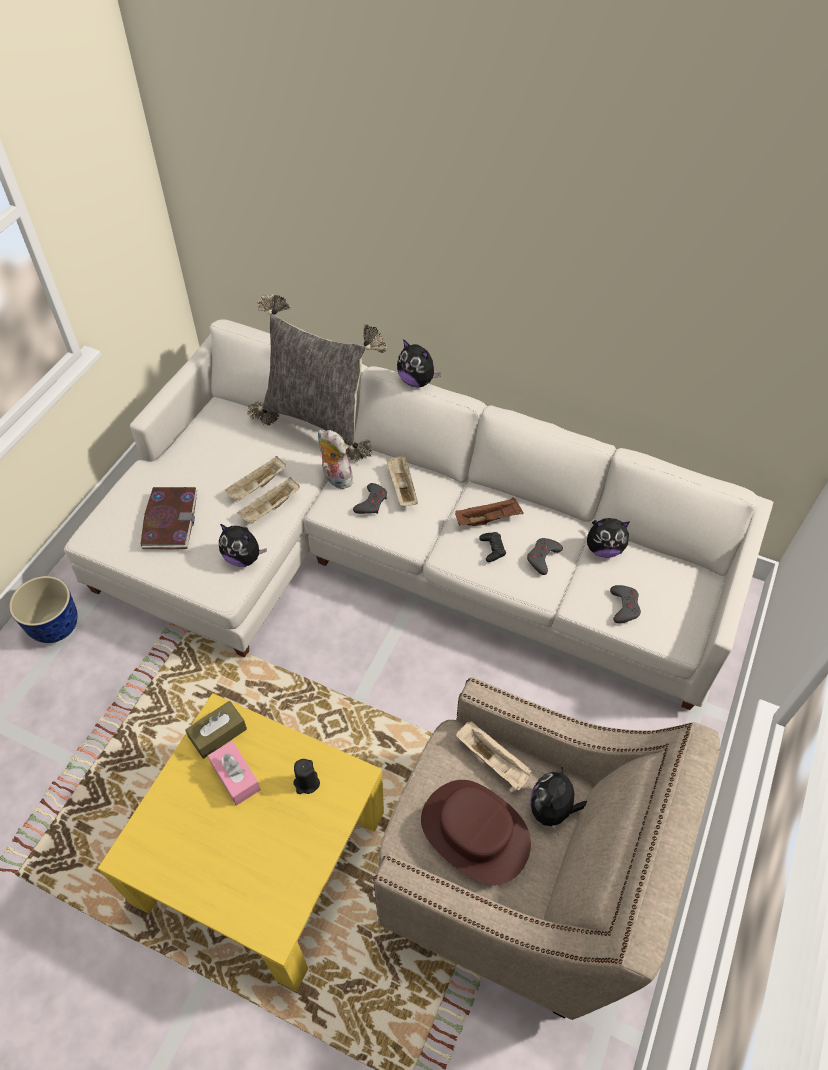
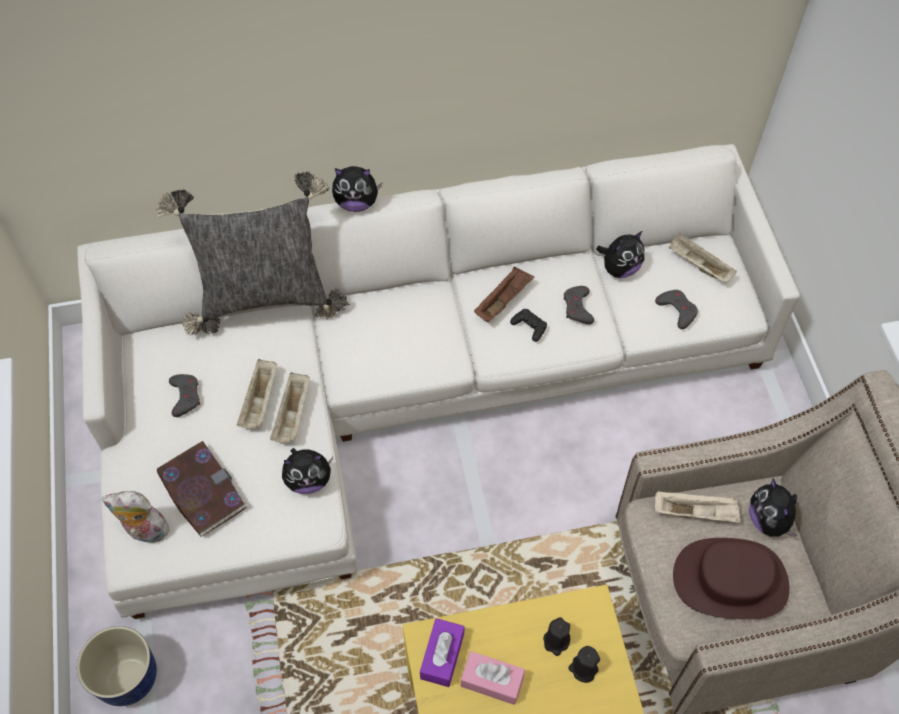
camera: 35 degrees left, 5 degrees up
(218, 734) = (442, 656): brown tissue box -> purple tissue box
(308, 817) = (583, 668): none -> black candle
(335, 478) = (326, 347): plush toy -> plush toy (145, 532)
(371, 502) = (384, 349): grey game controller -> grey game controller (185, 396)
(401, 487) = (399, 317): beige tray -> beige tray (698, 265)

